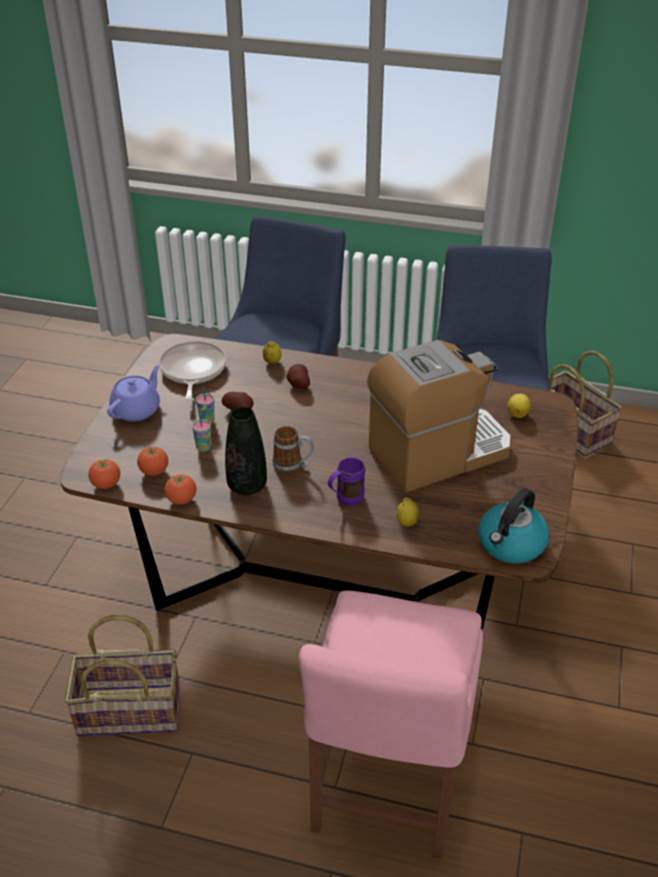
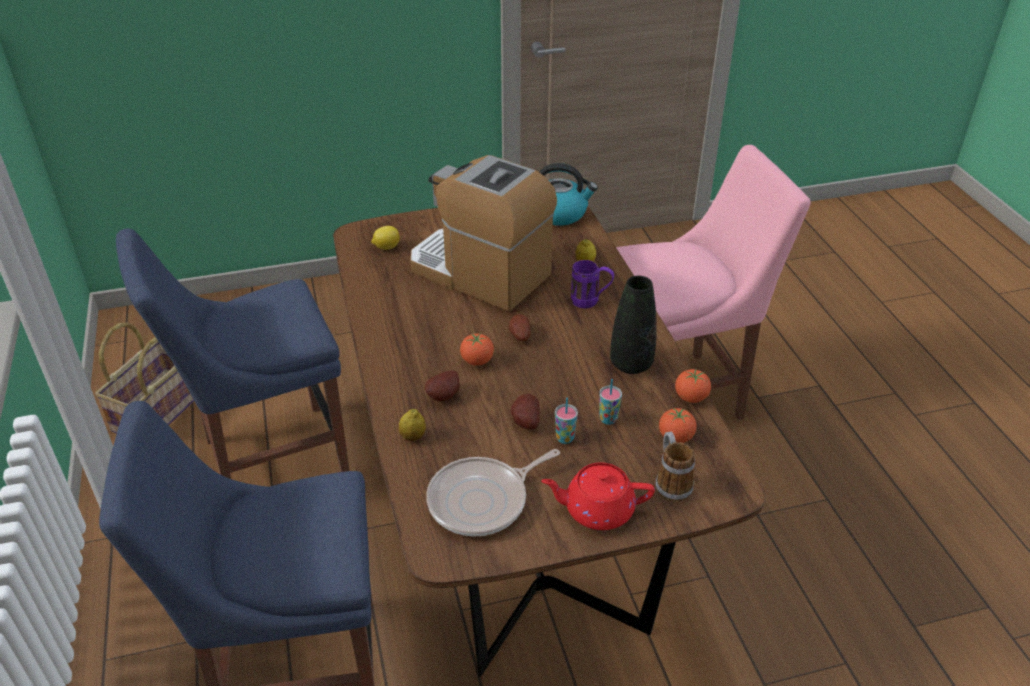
camera: 120 degrees left, 0 degrees up
(106, 484) = (728, 463): tomato -> tomato (477, 361)
(130, 710) = (765, 582): basket -> none
(137, 410) = (597, 510): purple teapot -> red teapot
(293, 465) = (575, 348): mug -> mug (671, 482)
(334, 442) = (519, 336): none -> potato

